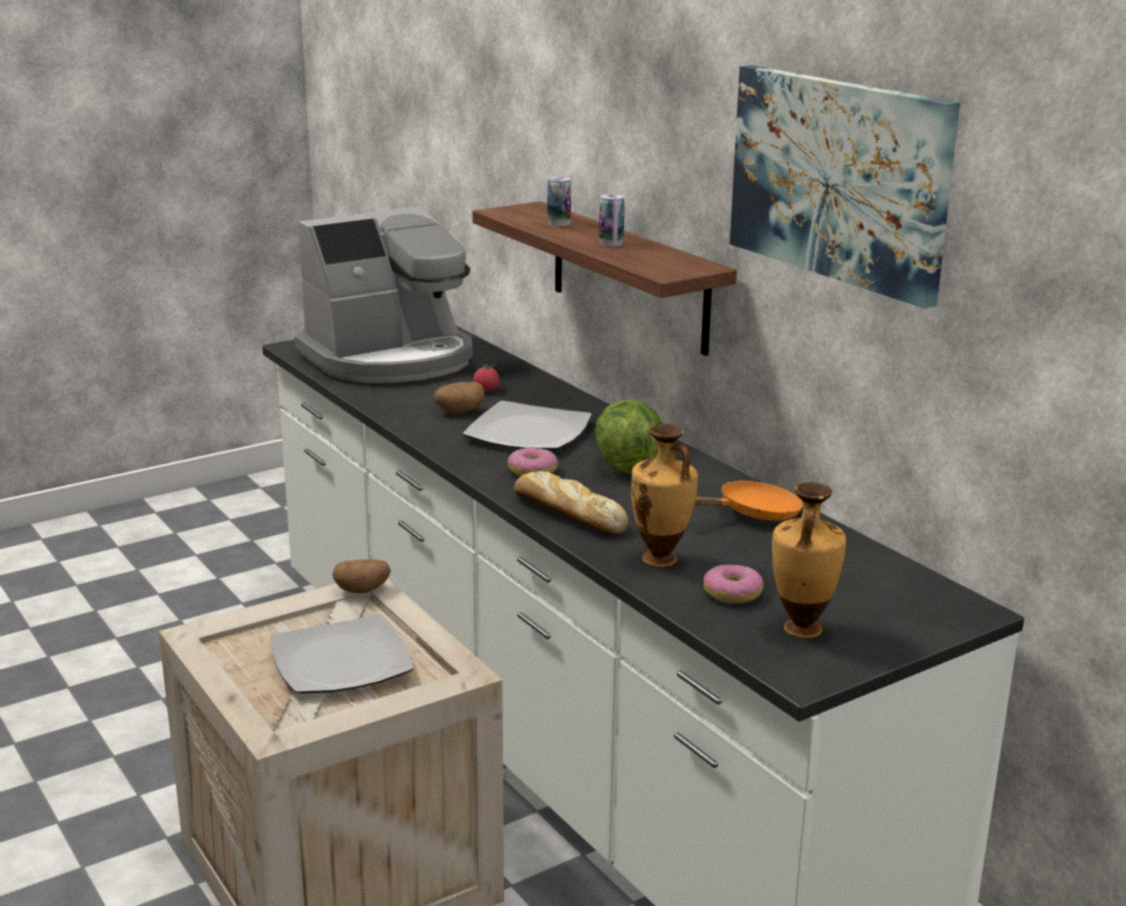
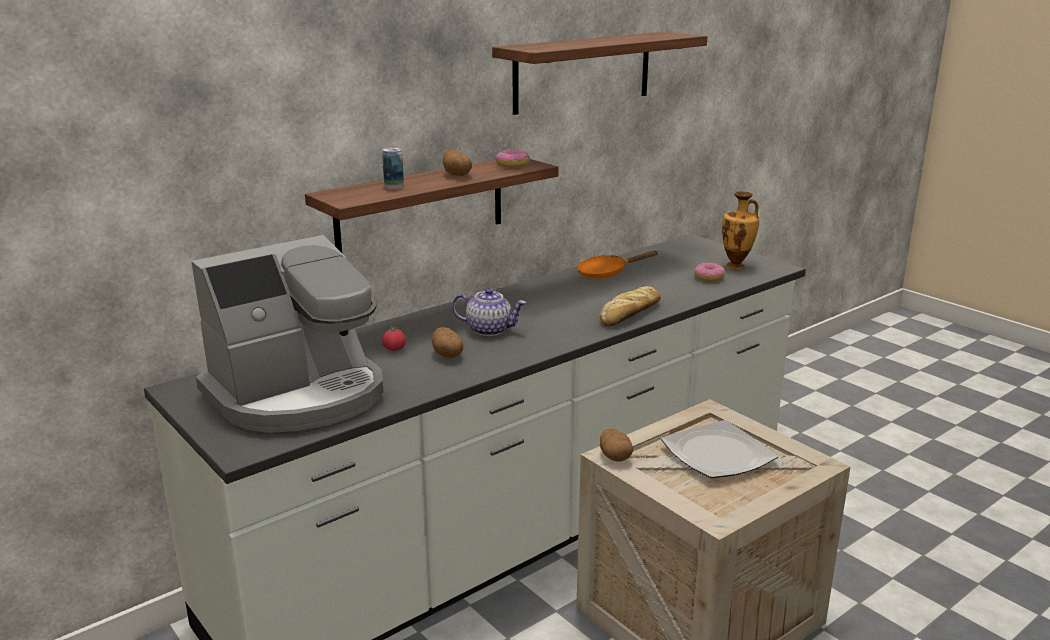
camera: 95 degrees left, 0 degrees up
(390, 359) = (298, 395): coffee machine -> coffee machine turned 90 degrees clockwise
(529, 432) = (489, 330): plate -> teapot
(533, 471) = (564, 325): donut -> donut (512, 165)
(611, 243) = (457, 175): can -> potato
(627, 464) = (542, 301): lettuce -> none
(661, 560) = (680, 291): vase -> none
(751, 514) = (606, 273): orange frying pan -> orange frying pan turned 75 degrees counterclockwise
(839, 179) = (583, 71): picture -> shelf

